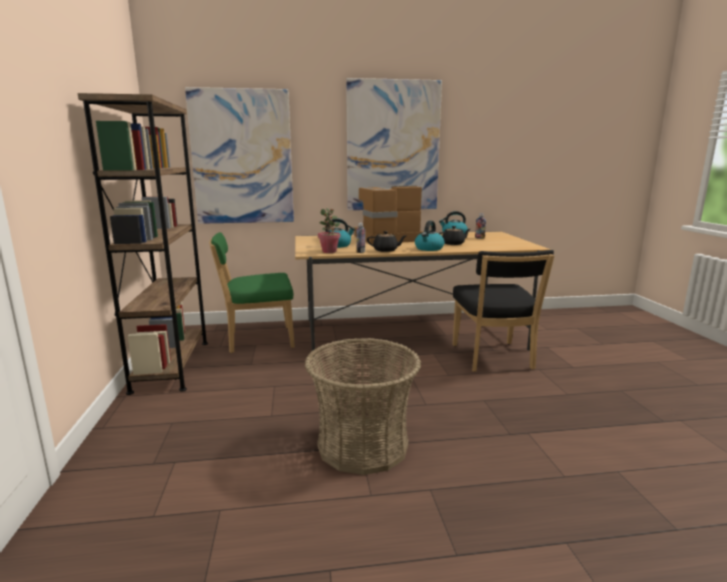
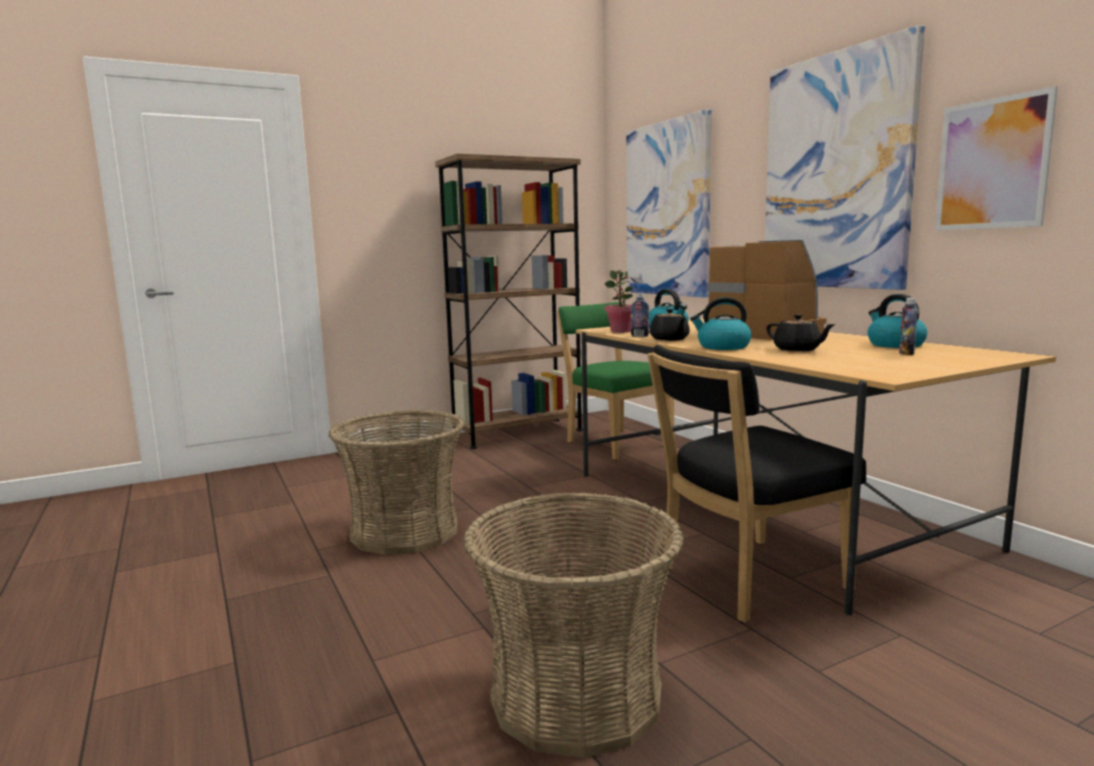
camera: 70 degrees right, 5 degrees down
(472, 152) = (992, 164): none -> picture
(596, 418) = (576, 695): none -> basket

